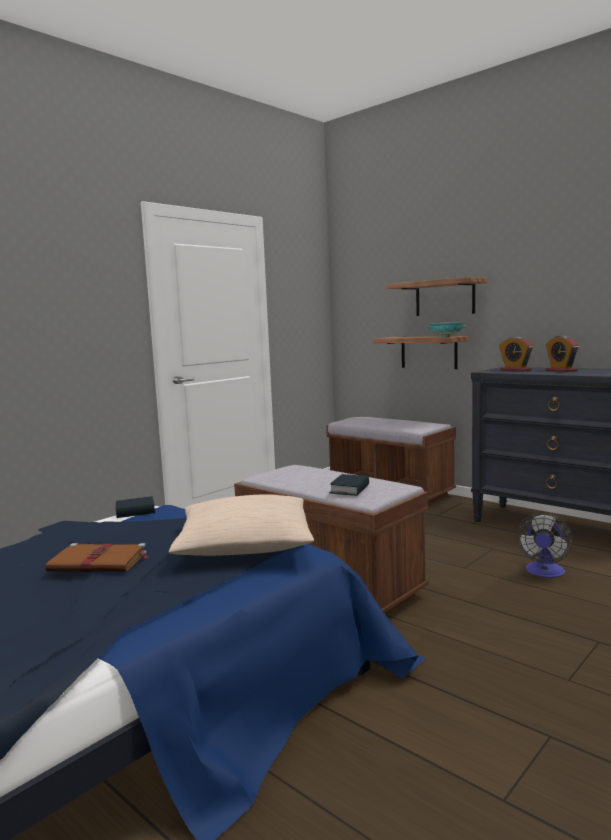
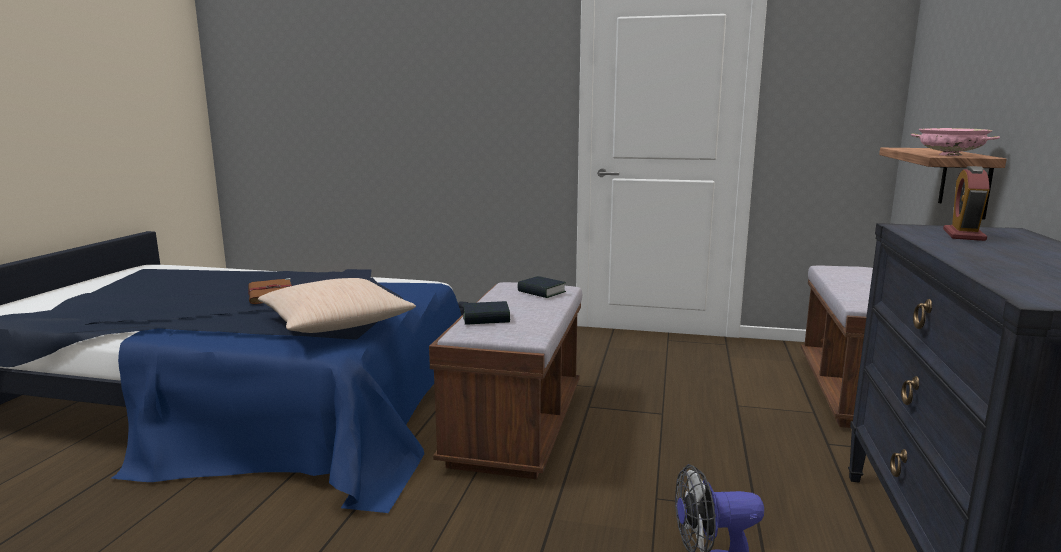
camera: 60 degrees right, 5 degrees up
(135, 512) = (412, 280): book -> book (541, 292)
(445, 298) = (996, 81): shelf -> none
(446, 336) = (951, 155): turquoise bowl -> pink bowl
(561, 370) = (1017, 253): alarm clock -> none

